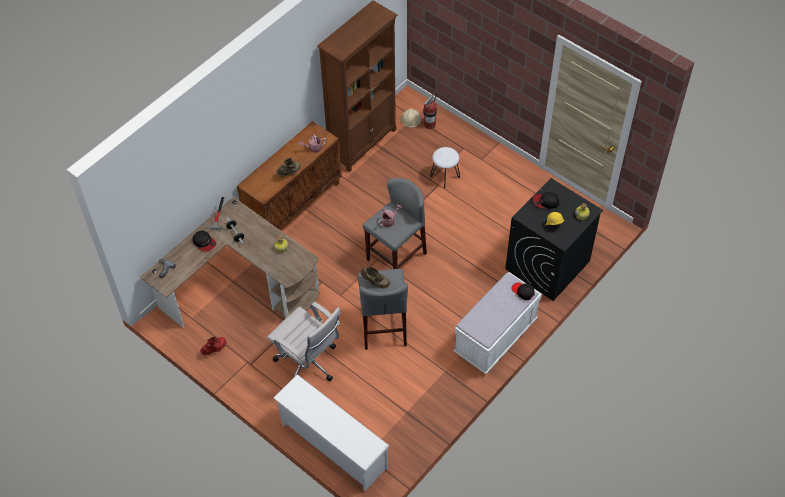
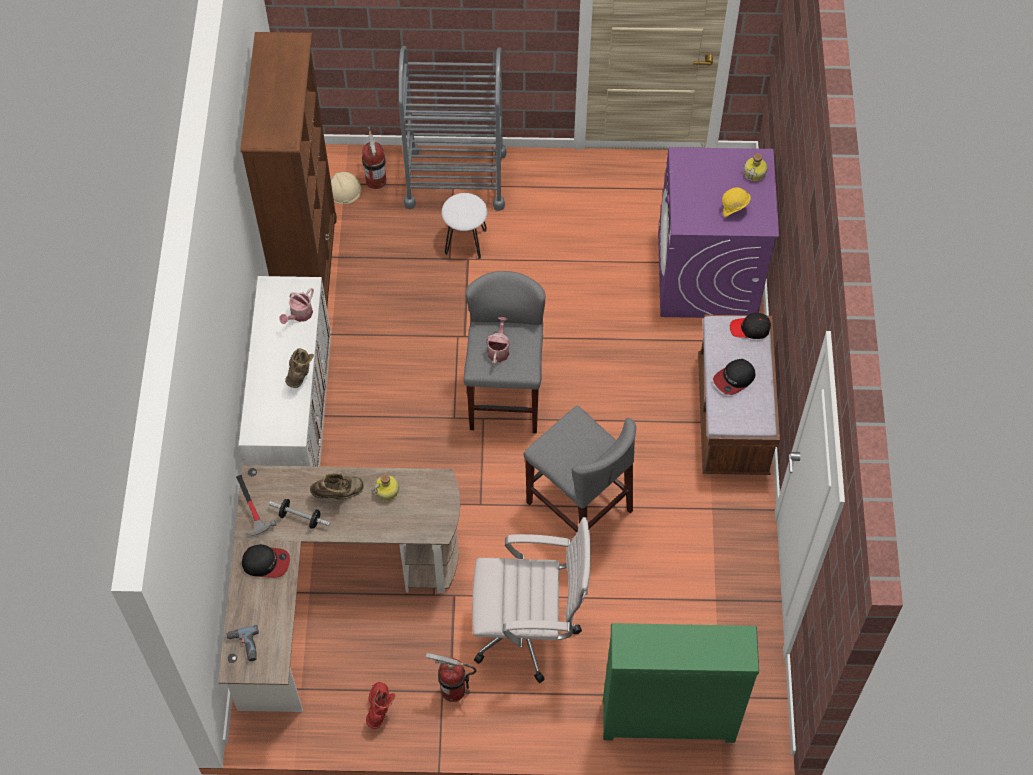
camera: 40 degrees left, 5 degrees up
(252, 364) = (453, 690): none -> fire extinguisher
(294, 205) = (294, 421): brown cabinet -> white cabinet
(332, 447) = (667, 720): white shoe rack -> green dresser
(375, 282) = (562, 449): brown boot -> brown boot (338, 494)
(467, 146) = (455, 179): none -> grey cart
(495, 337) = (732, 417): white bench -> brown bench
(545, 202) = (694, 185): cap -> cap (734, 379)
(547, 265) = (707, 276): black washing machine -> purple washing machine

